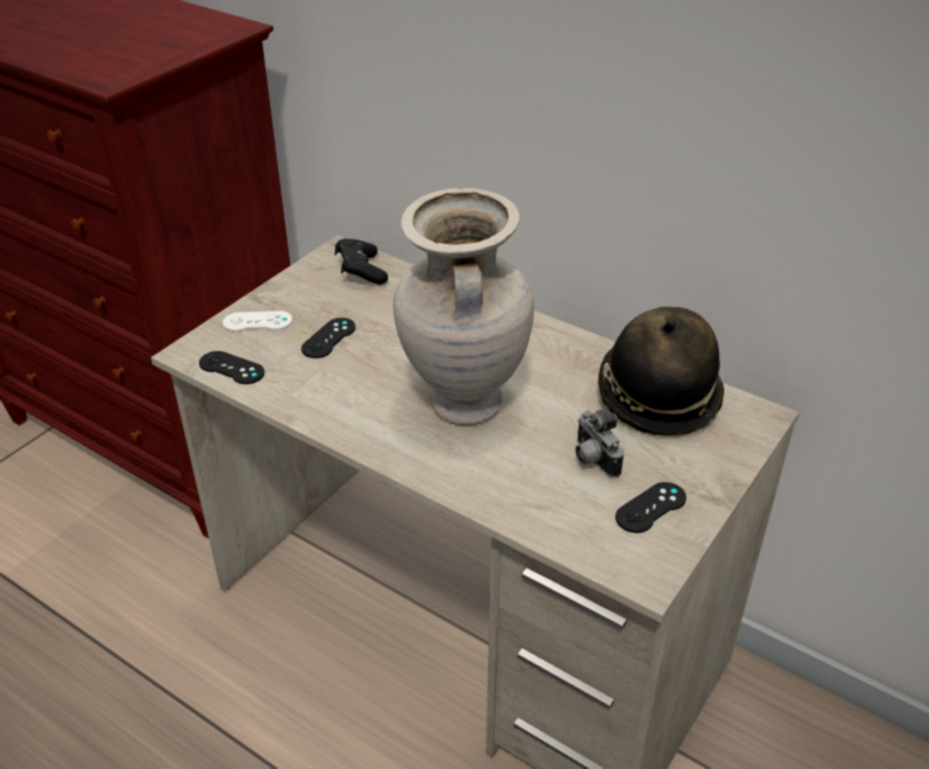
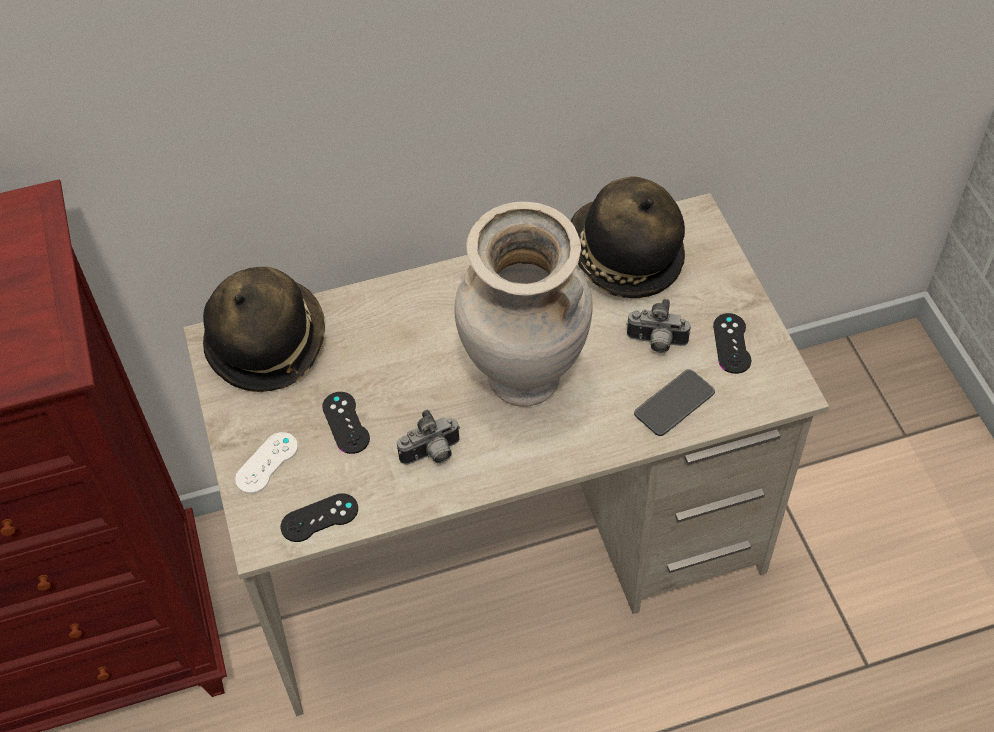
camera: 50 degrees left, 15 degrees up
(342, 393) = (432, 455): none -> camera
(360, 272) = (267, 343): black game controller -> hat
(540, 503) = (674, 403): none -> phone

